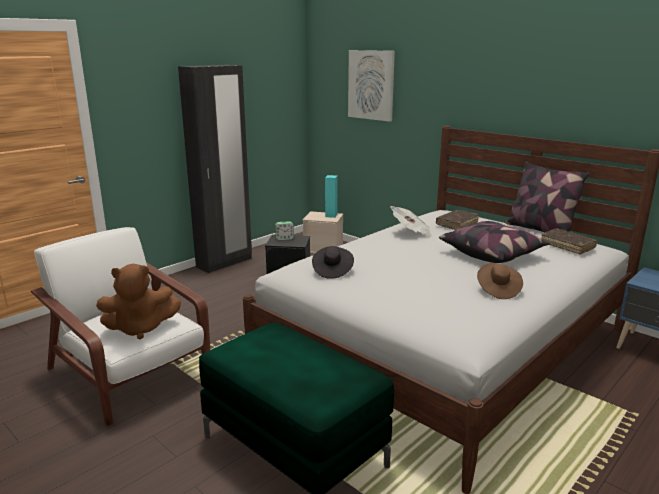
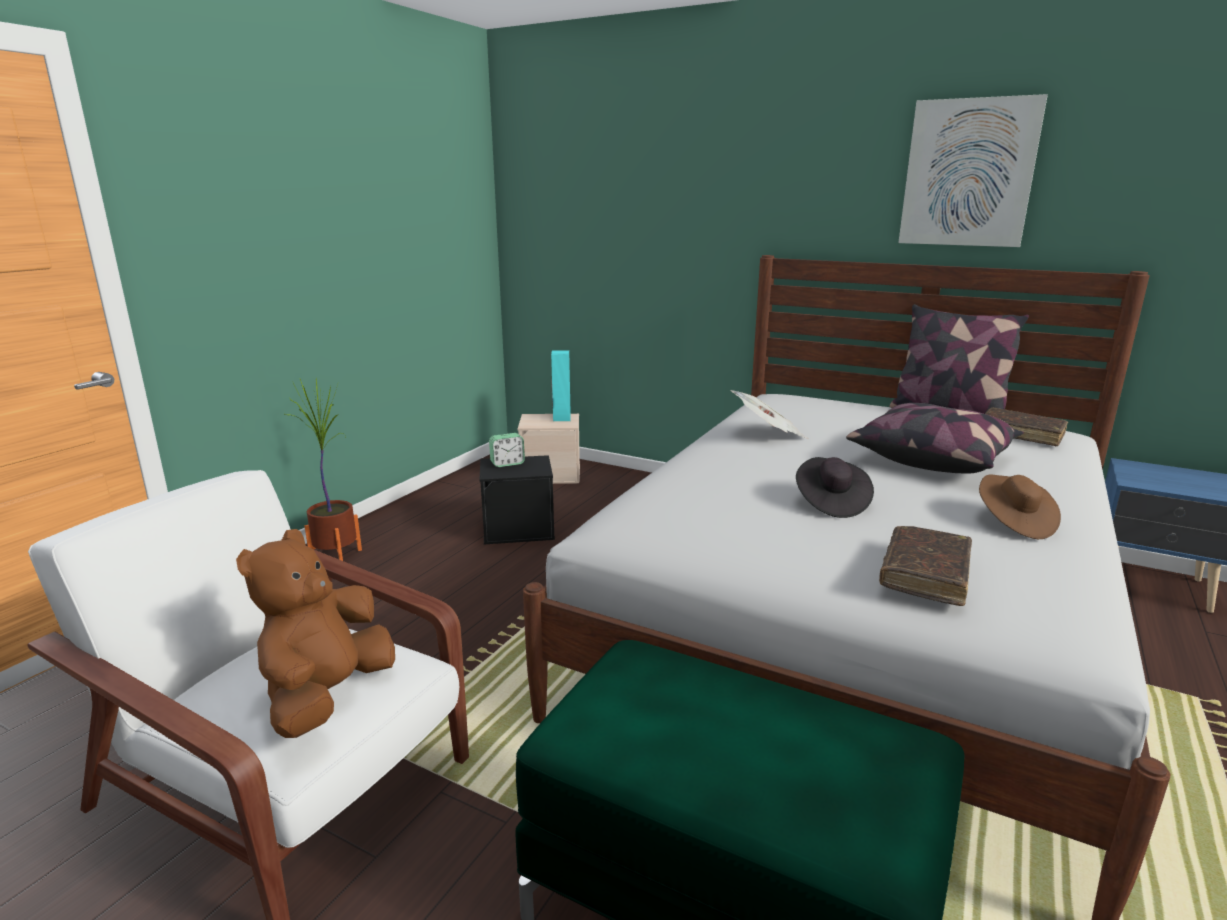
camera: 15 degrees left, 0 degrees up
(140, 328) = (327, 697): brown plush toy -> brown plush toy turned 135 degrees clockwise
(189, 279) = (336, 555): none -> potted plant
(224, 263) = (390, 517): black wardrobe -> none
(332, 271) = (700, 519): black hat -> black hat (831, 503)
(371, 85) = (622, 195): picture -> picture (968, 173)
(457, 224) = (823, 414): brown book -> brown book (925, 574)

